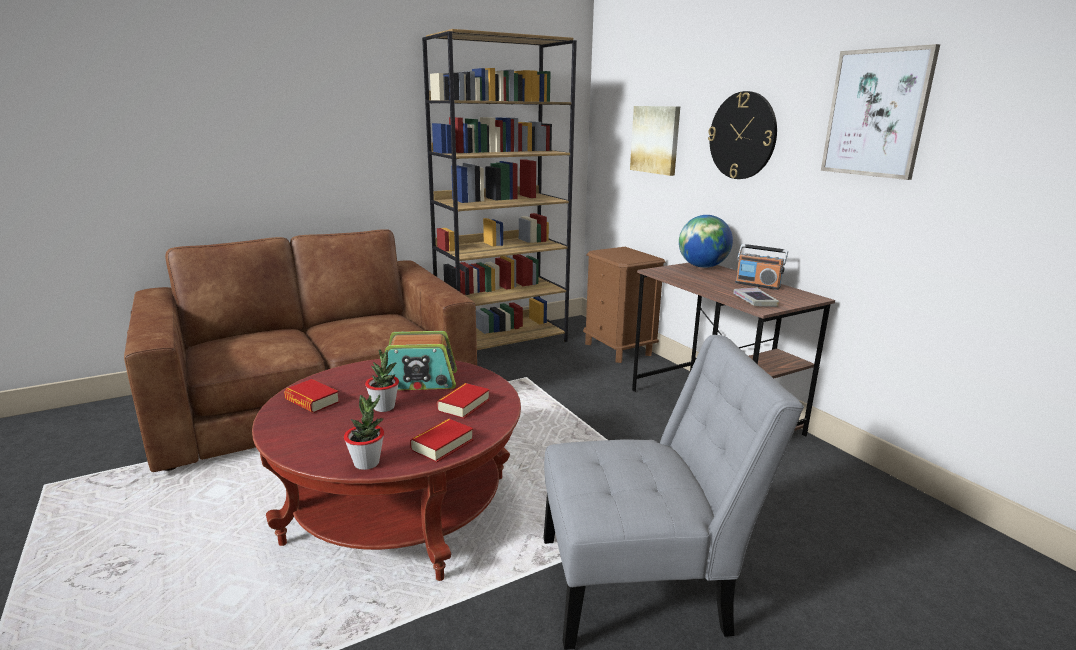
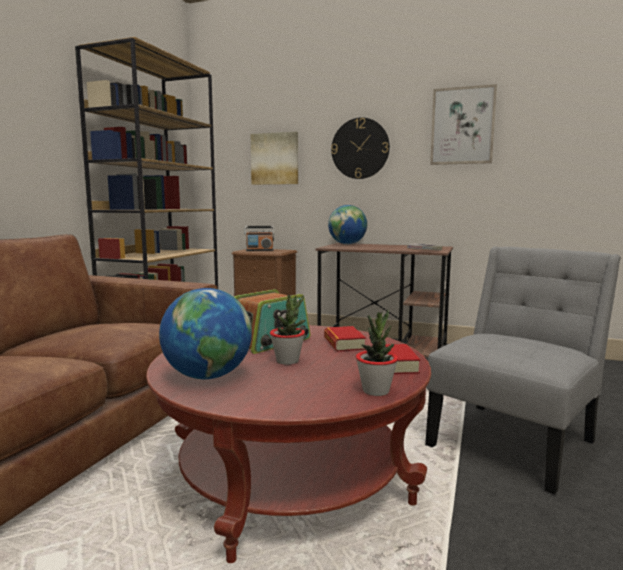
camera: 40 degrees left, 10 degrees down
(312, 401) = (208, 376): book -> globe
(757, 285) = (401, 246): radio -> radio (259, 250)

